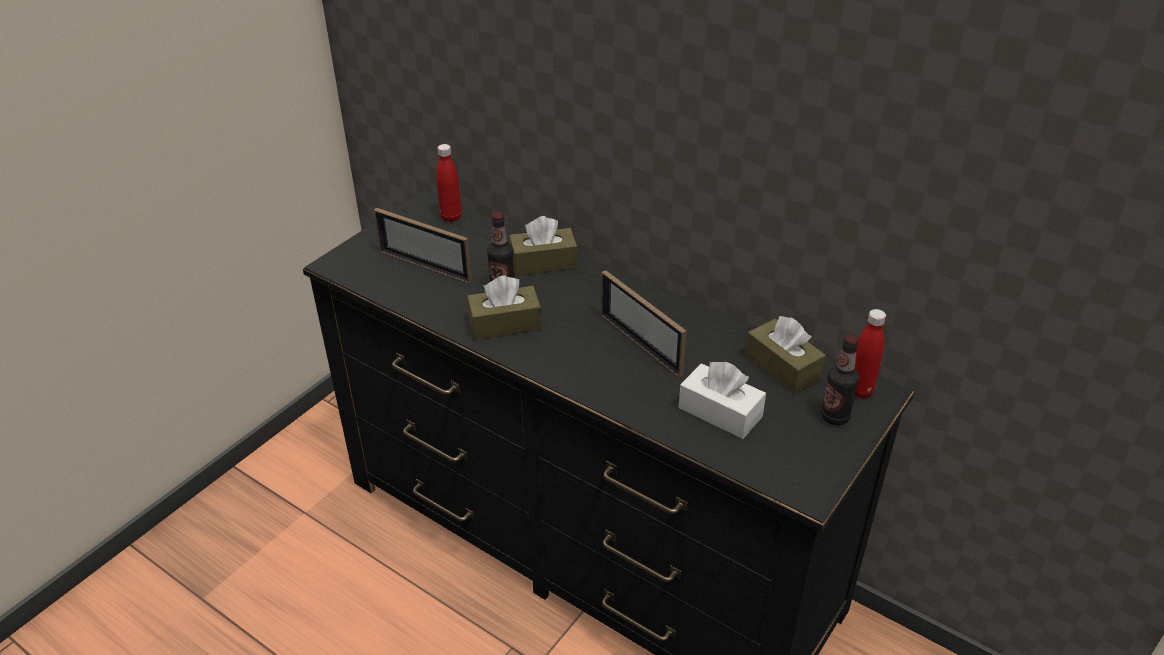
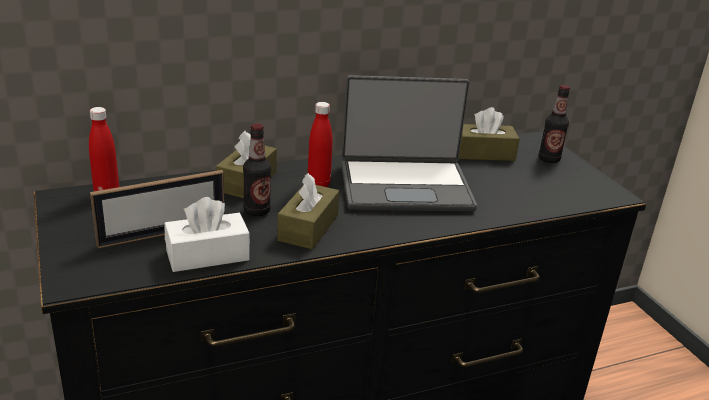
camera: 60 degrees left, 10 degrees down
(640, 344) = (405, 186): picture frame -> laptop
(720, 412) = (511, 190): white tissue box -> white tissue box (207, 255)
(859, 391) = (531, 143): red bottle -> red bottle (318, 184)

